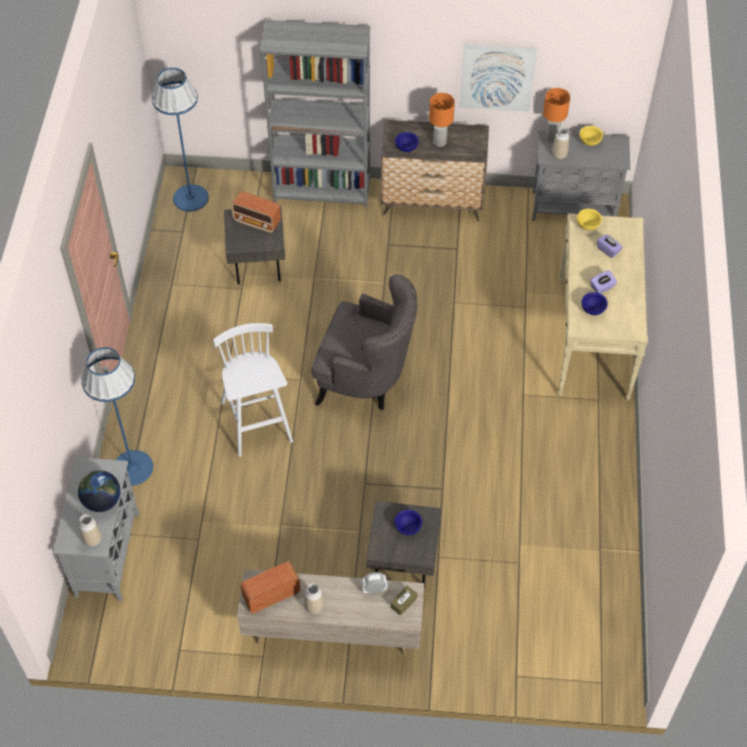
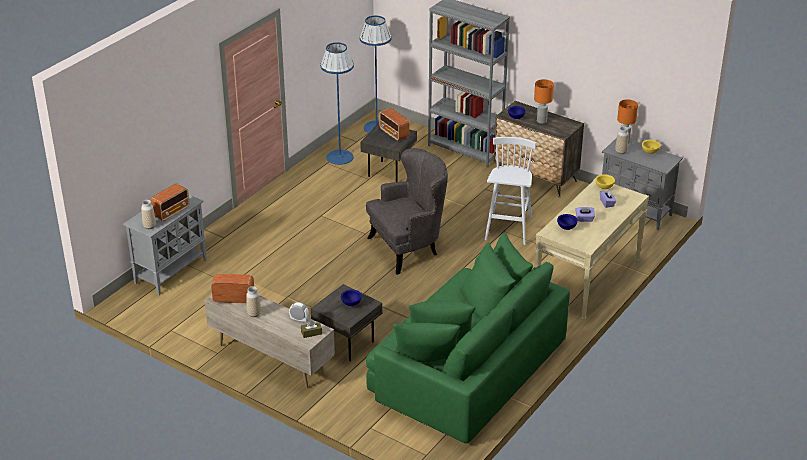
camera: 30 degrees right, 20 degrees down
(102, 501) = (171, 212): globe -> radio
(133, 467) = (223, 238): blue floor lamp -> blue floor lamp (340, 157)
(257, 423) = (318, 244): white stool -> white stool (508, 229)
(366, 379) = (408, 248): grey armchair -> grey armchair turned 75 degrees counterclockwise
(497, 77) = (591, 81): picture -> none
(557, 533) = (467, 369): none -> green sofa

